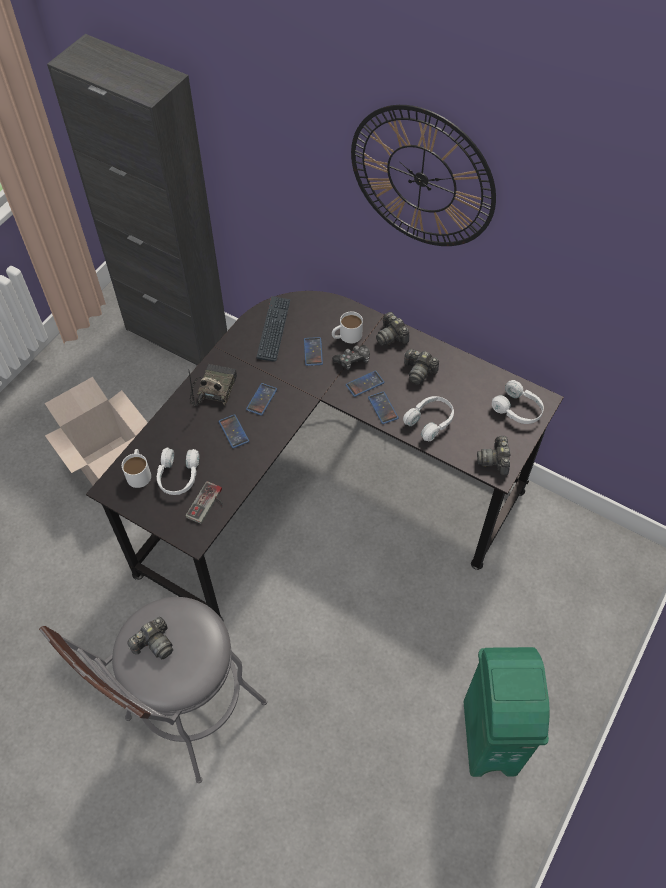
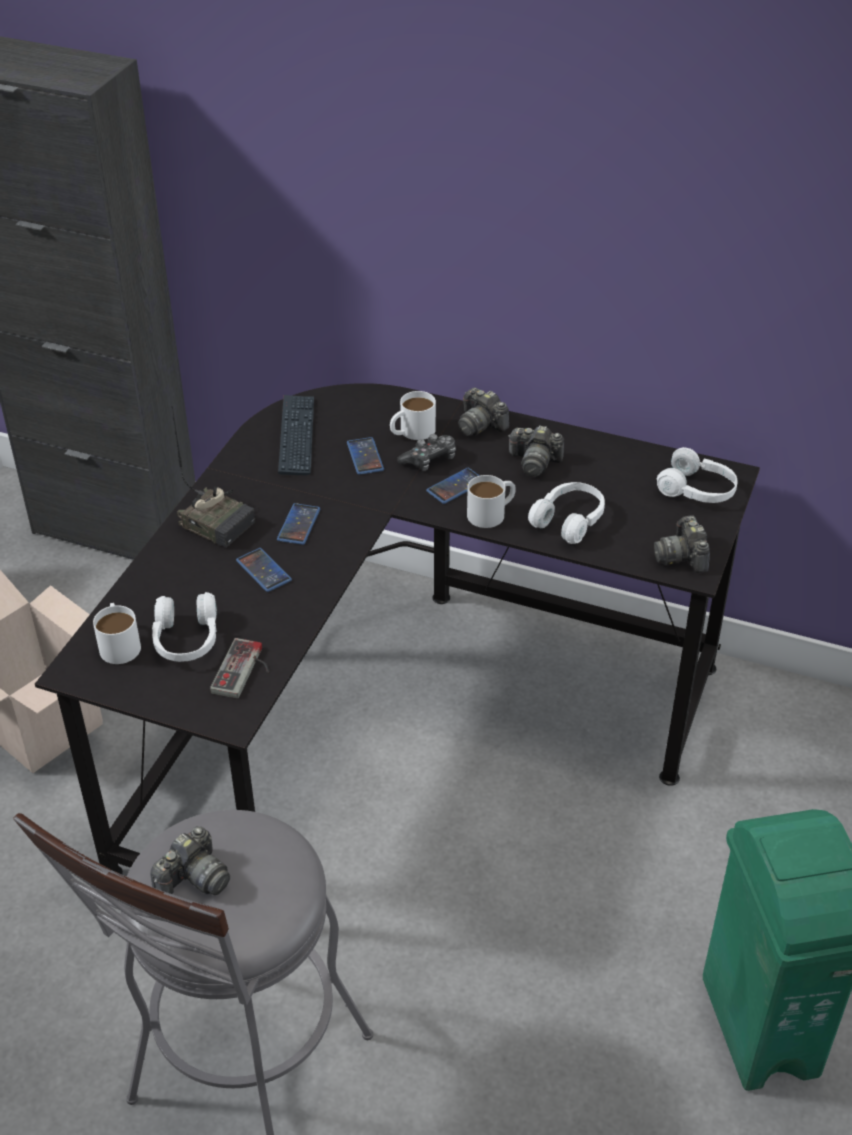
camera: 10 degrees left, 15 degrees down
(213, 389) = (218, 521): radio -> radio turned 120 degrees clockwise
(383, 408) = (492, 512): phone -> white mug
(421, 179) = (507, 145): wall clock -> none

